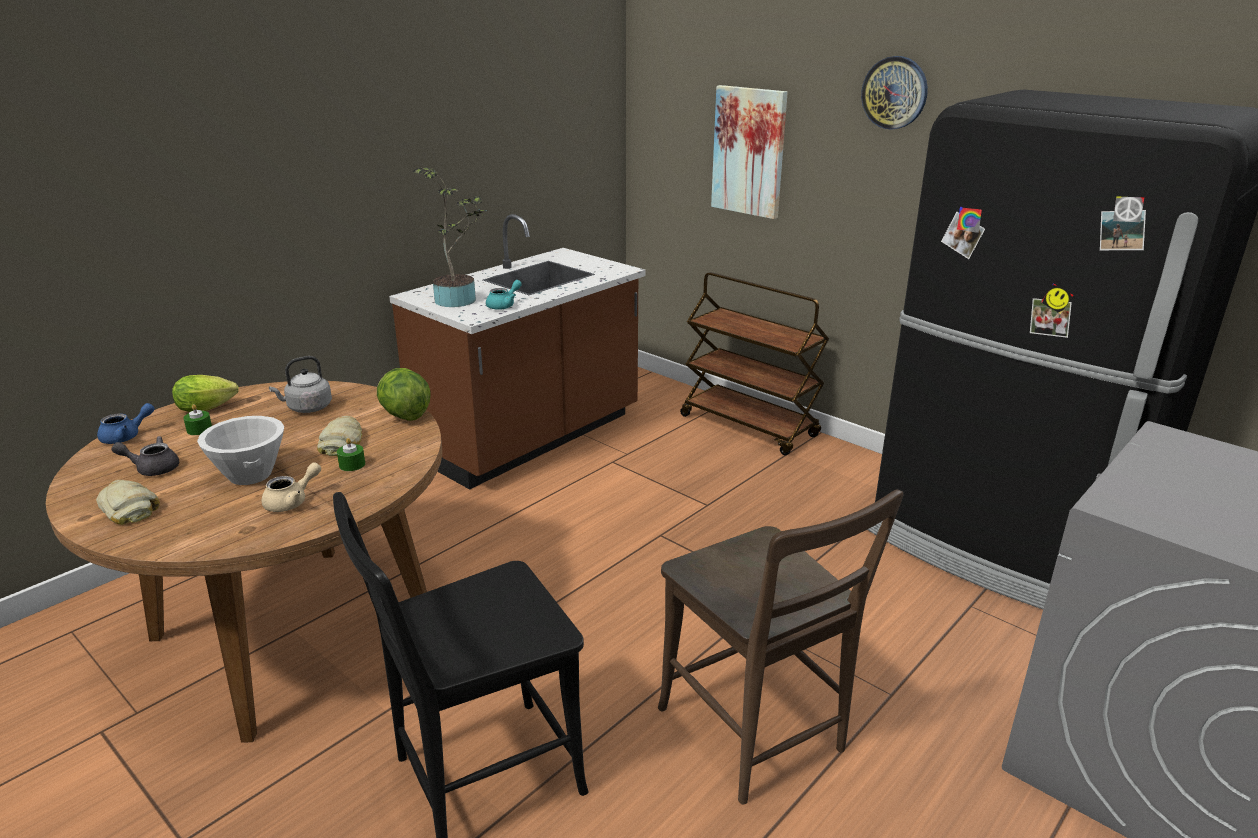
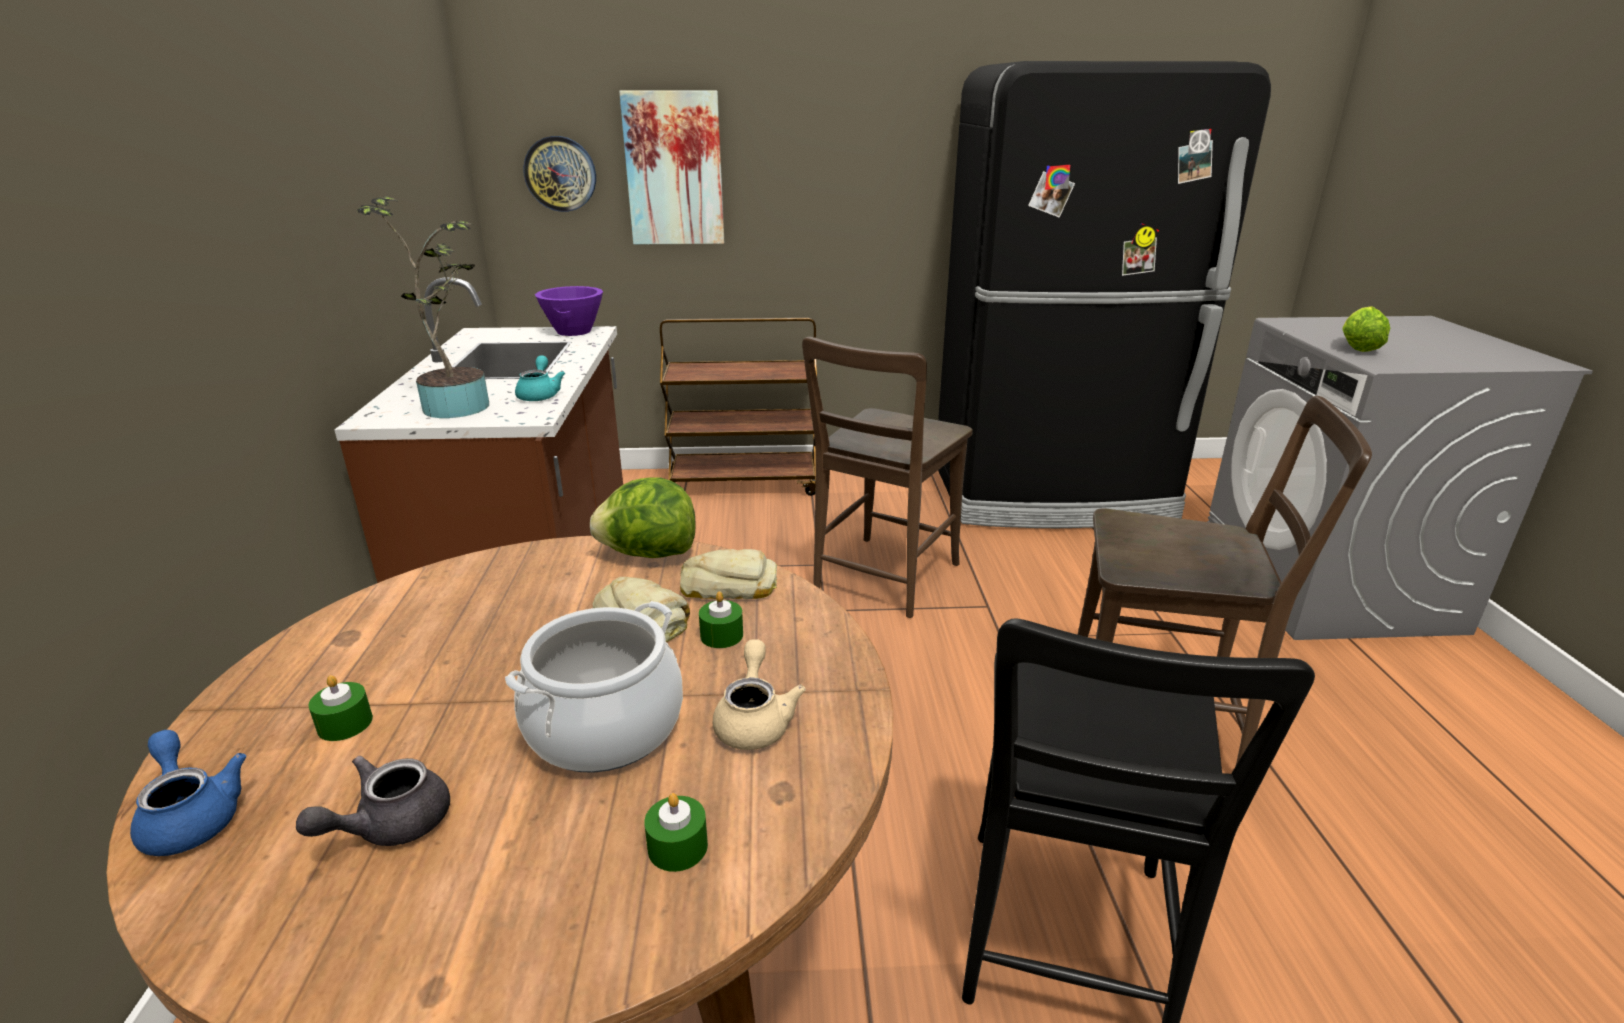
camera: 45 degrees left, 0 degrees up
(126, 436) = (191, 816): blue teapot -> blue teapot turned 45 degrees counterclockwise
(129, 508) = (498, 907): bread -> bread (729, 585)
(191, 524) = (677, 847): none -> green candle
(210, 408) = (288, 687): lettuce -> lettuce (1357, 347)
(251, 474) = (604, 727): white bowl -> cooking pot
(307, 408) = (481, 608): grey kettle -> none
(611, 267) = (573, 331): none -> purple bowl
(732, 536) = (882, 580): none -> brown chair
(894, 93) = (850, 81): wall clock -> wall clock (560, 174)

